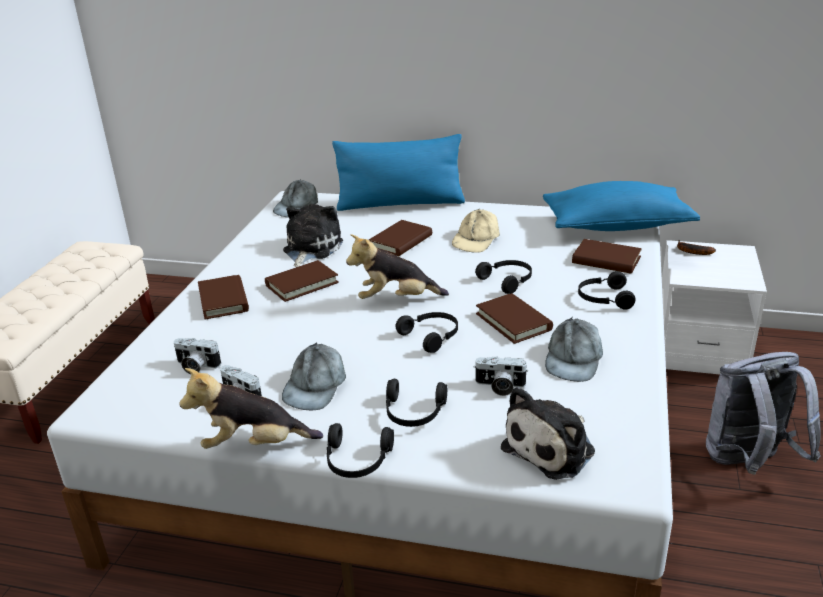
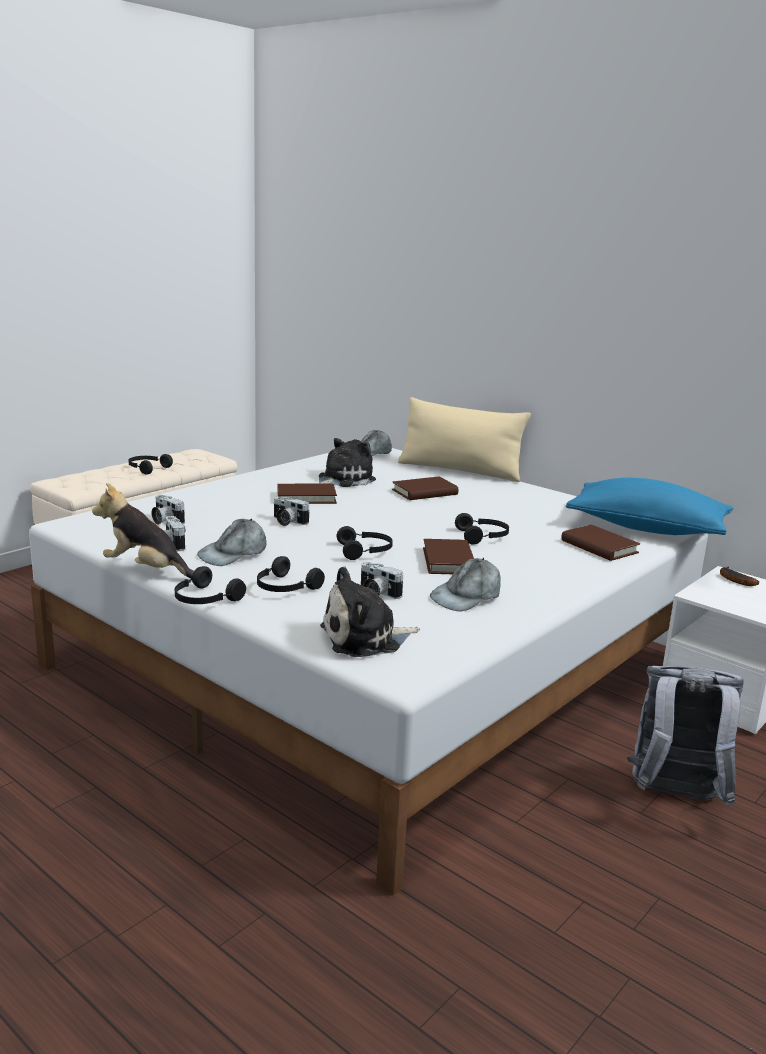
camera: 25 degrees right, 10 degrees down
(223, 300) = (235, 492): brown book -> none
(320, 323) = (287, 522): none -> camera
(396, 299) = (368, 524): plush toy -> none
(400, 203) = (459, 470): blue pillow -> beige pillow
(476, 239) = (494, 506): beige cap -> none
(603, 298) = (556, 569): black headphones -> black headphones (147, 468)

